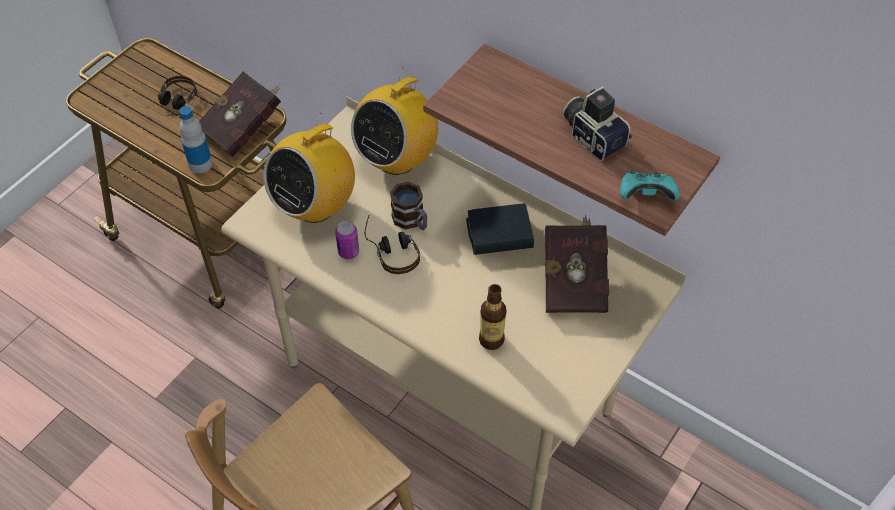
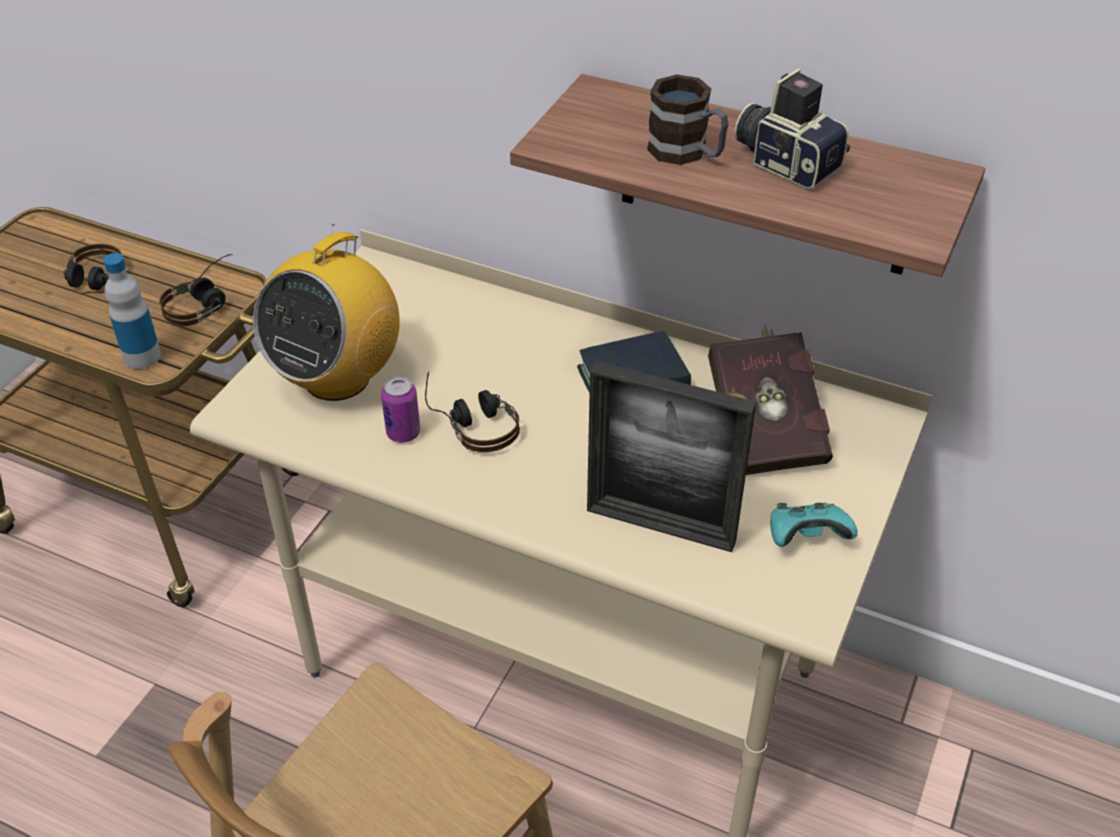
camera: 10 degrees left, 10 degrees down
(245, 127) = (206, 302): red book -> headphones
(397, 159) = (452, 302): radio -> none
(411, 221) = (494, 380): mug -> mug (687, 153)
(491, 340) = (660, 526): bottle -> picture frame
(646, 195) = (896, 224): turquoise game controller -> turquoise game controller (806, 538)

